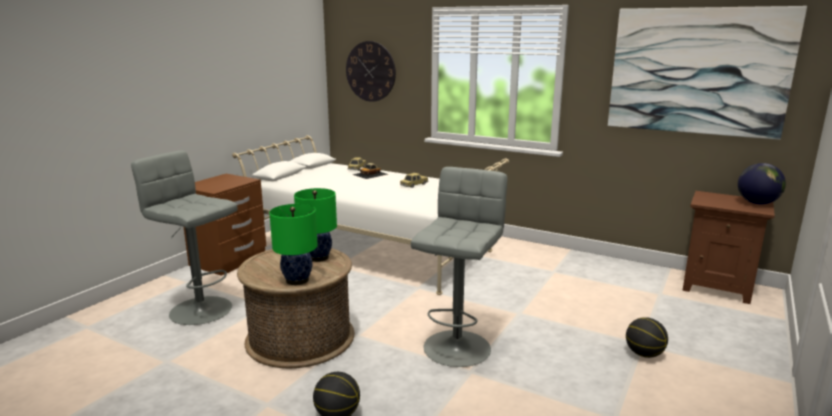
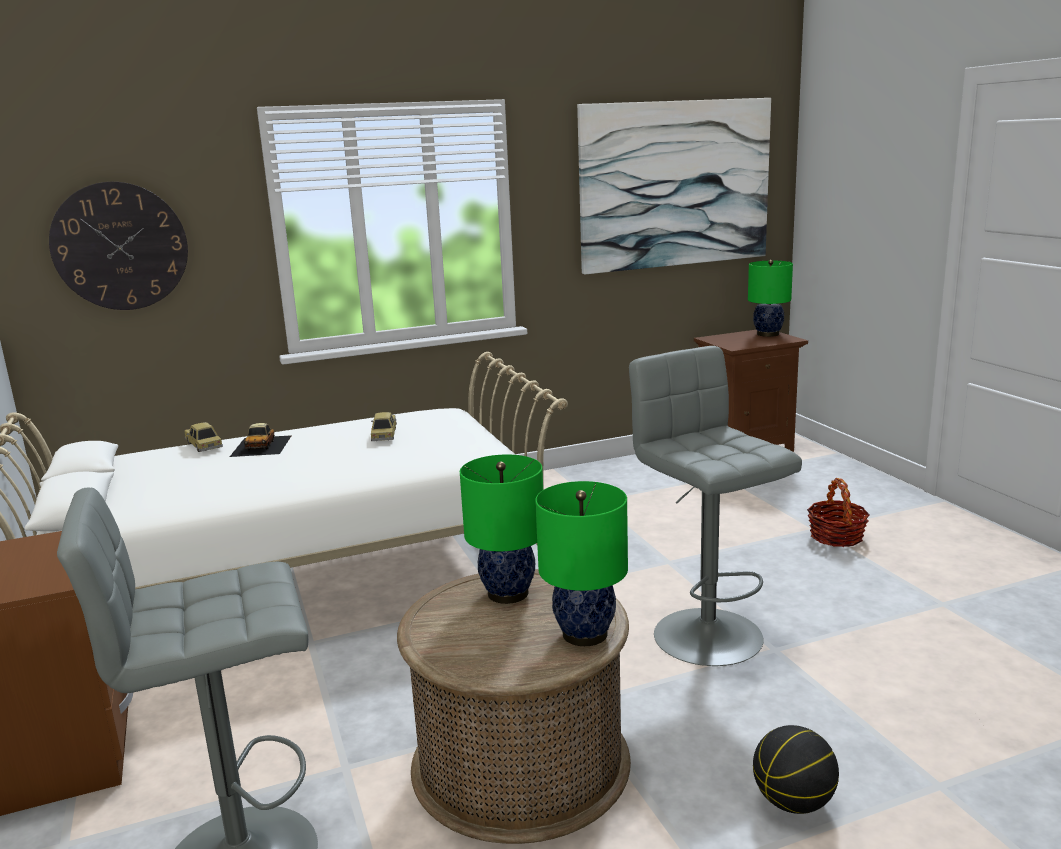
camera: 50 degrees left, 0 degrees up
(644, 354) = (836, 537): basketball -> basket
(757, 203) = (767, 334): globe -> green table lamp

